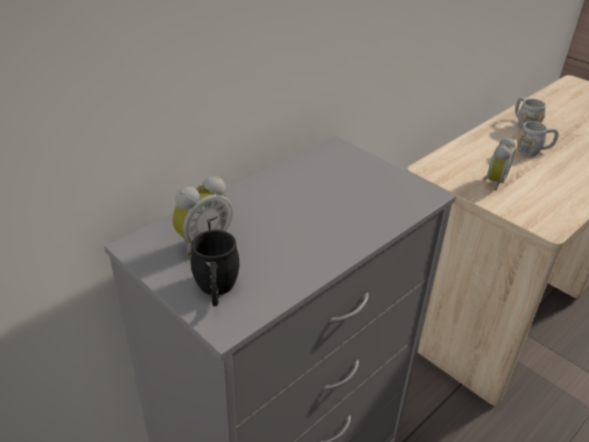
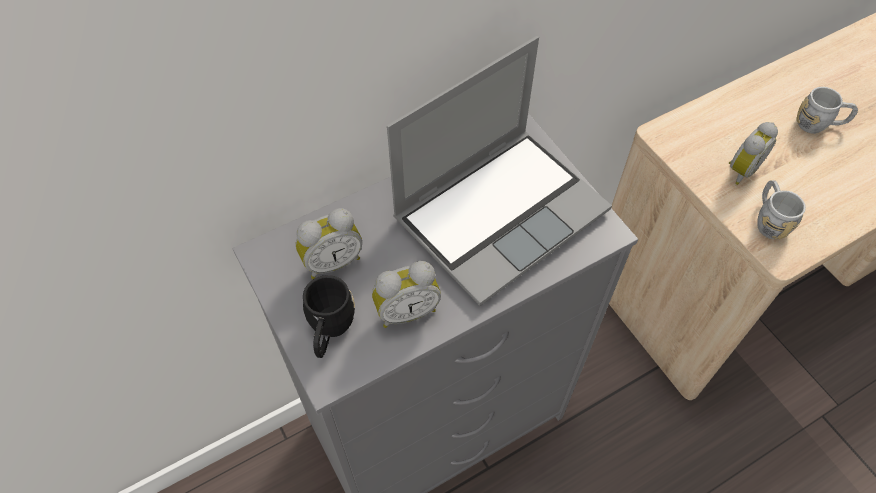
camera: 15 degrees right, 20 degrees up
(283, 266) = (406, 310): none -> alarm clock
(339, 192) = (501, 212): none -> laptop
(524, 124) = (827, 74): grey mug -> grey mug (768, 220)

